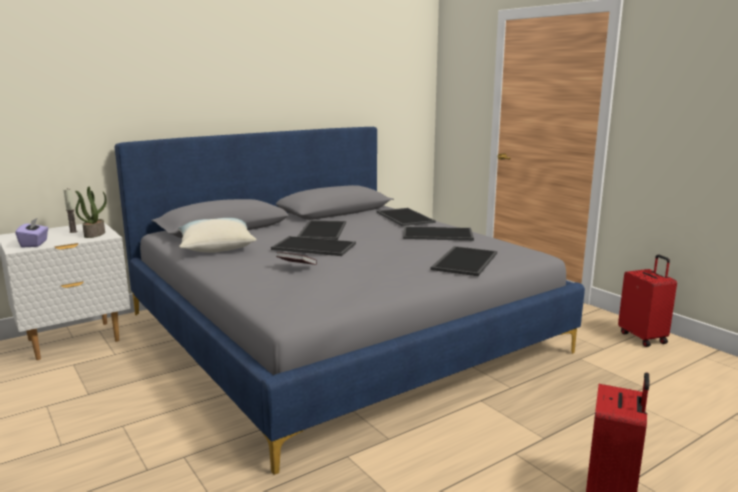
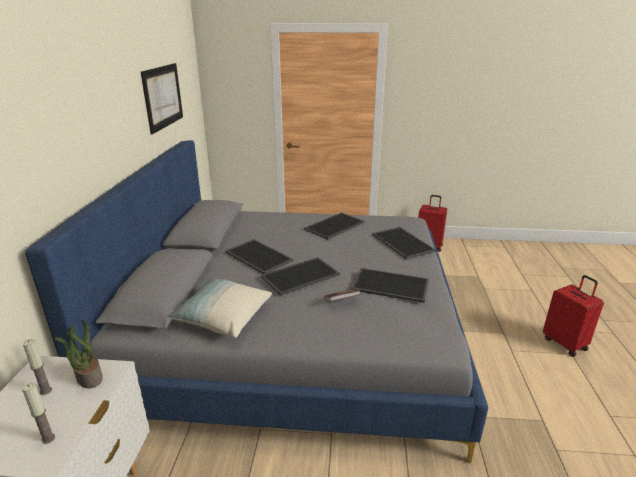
camera: 50 degrees left, 10 degrees up
(34, 244) = (48, 438): purple tissue box -> candle
(349, 78) = (163, 96): none -> picture
(403, 217) = (276, 218): tray -> tray (389, 285)

